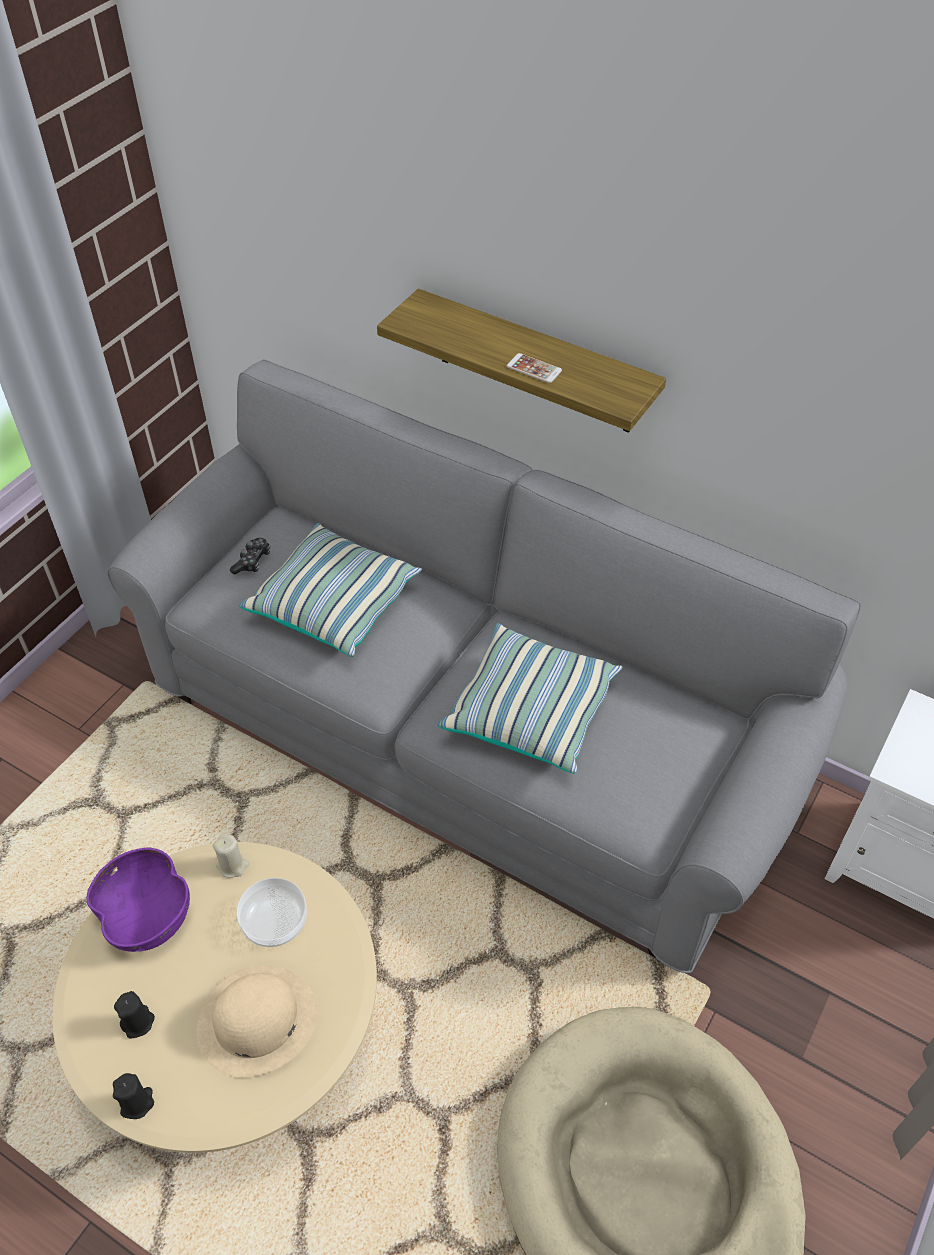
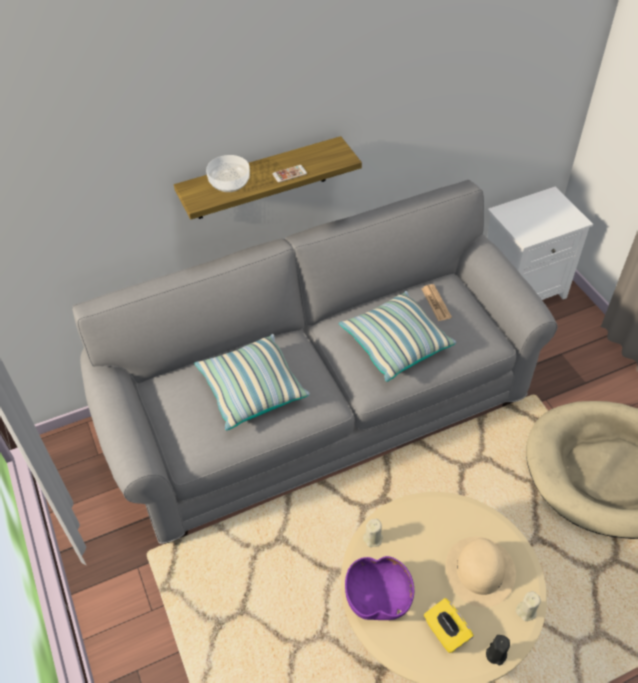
camera: 55 degrees left, 0 degrees up
(138, 1022) = (445, 632): black candle -> yellow tissue box
(225, 1113) = (526, 611): none -> beige candle
(252, 561) = (182, 413): game controller -> none
(275, 922) = (424, 534): bowl -> bowl (230, 182)
(650, 720) = (436, 303): none -> newspaper

